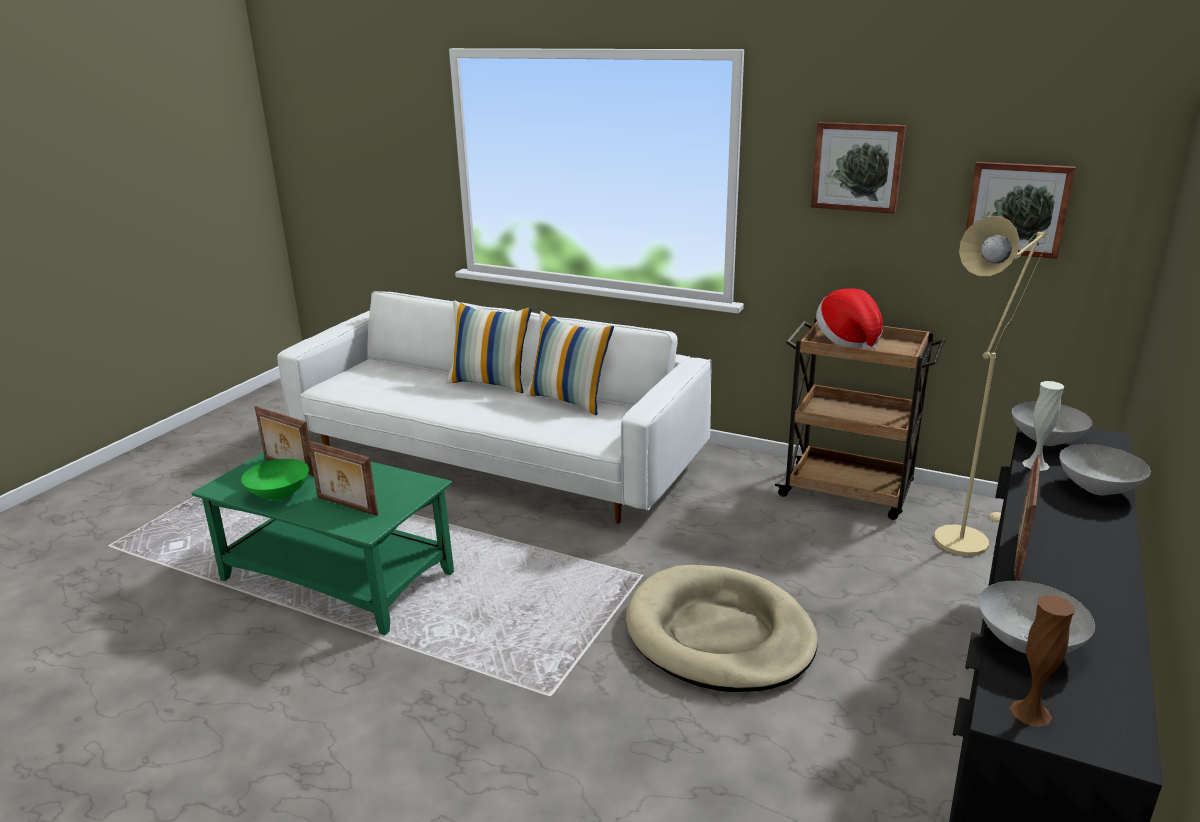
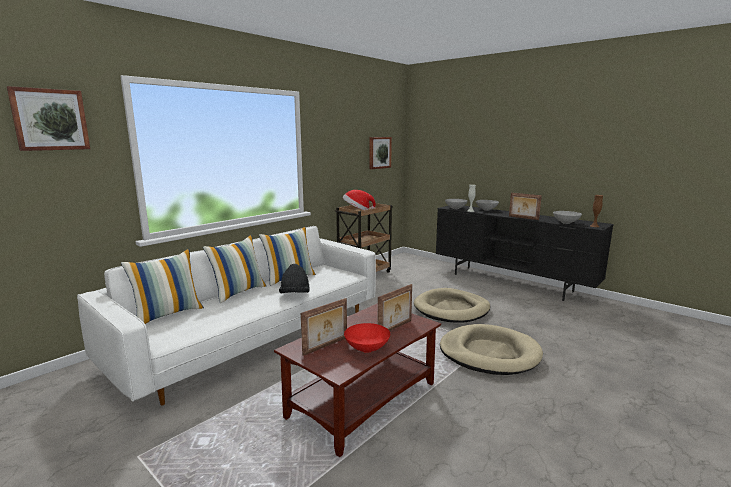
camera: 75 degrees left, 10 degrees down
(279, 494) = (366, 349): green bowl -> red bowl
(339, 576) = (363, 399): green coffee table -> brown coffee table
(405, 368) = (168, 314): none -> pillow
(488, 419) = (295, 295): none -> black hat
(511, 700) = (489, 353): none -> beige dog bed
(857, 167) = (340, 142): picture -> picture (50, 119)
(964, 536) = (405, 266): beige floor lamp -> none

